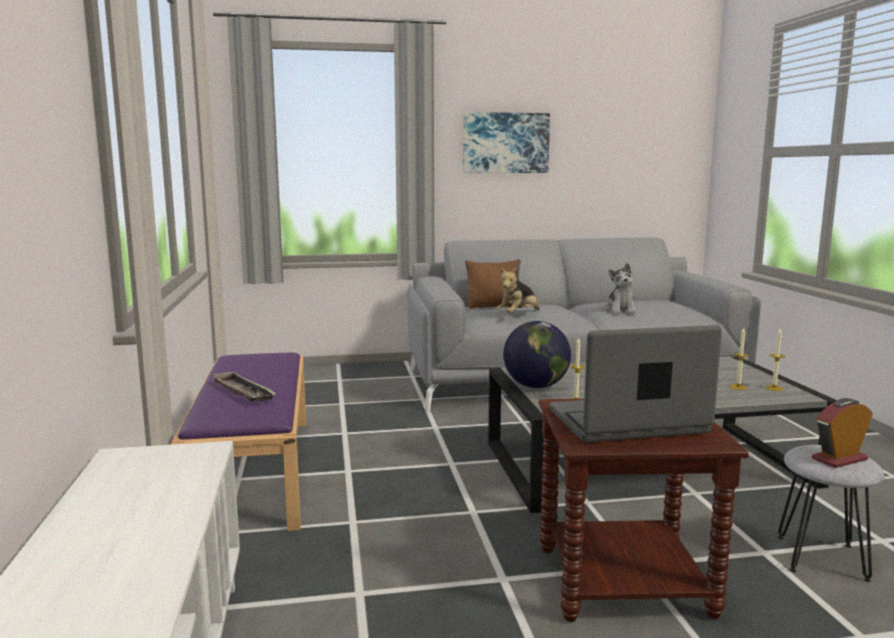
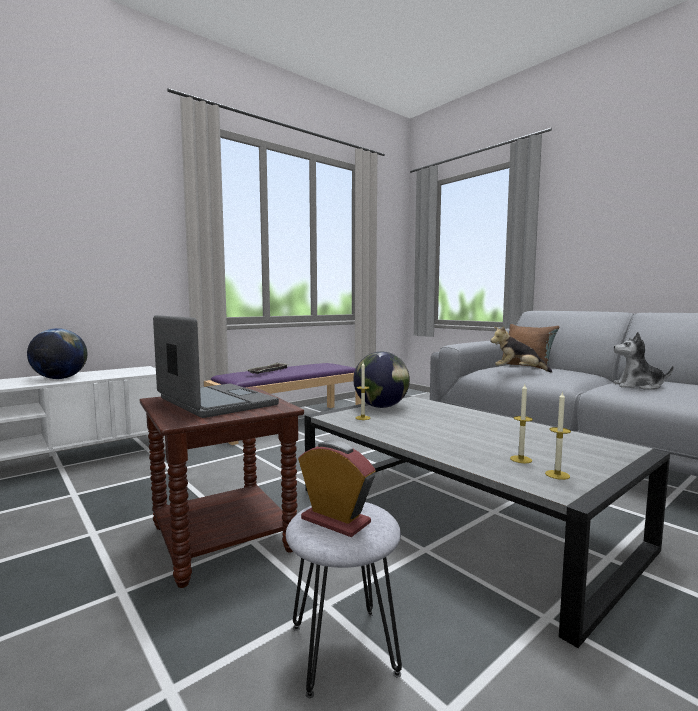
camera: 60 degrees right, 5 degrees down
(129, 532) = (60, 378): none -> globe
(505, 143) = (611, 223): picture -> none
(621, 310) = (638, 386): plush toy -> plush toy turned 45 degrees clockwise

